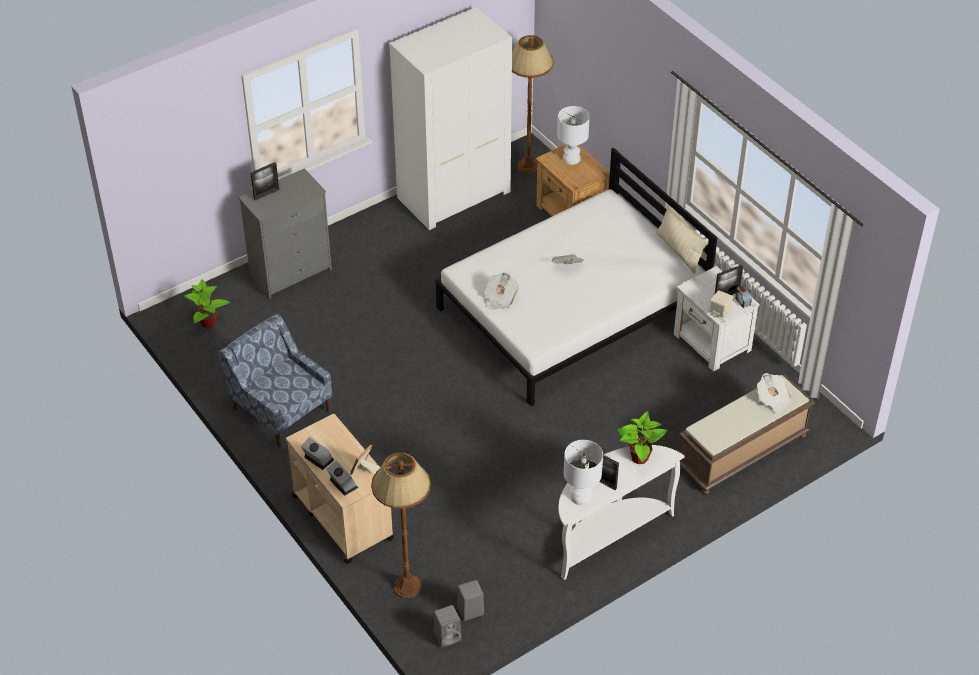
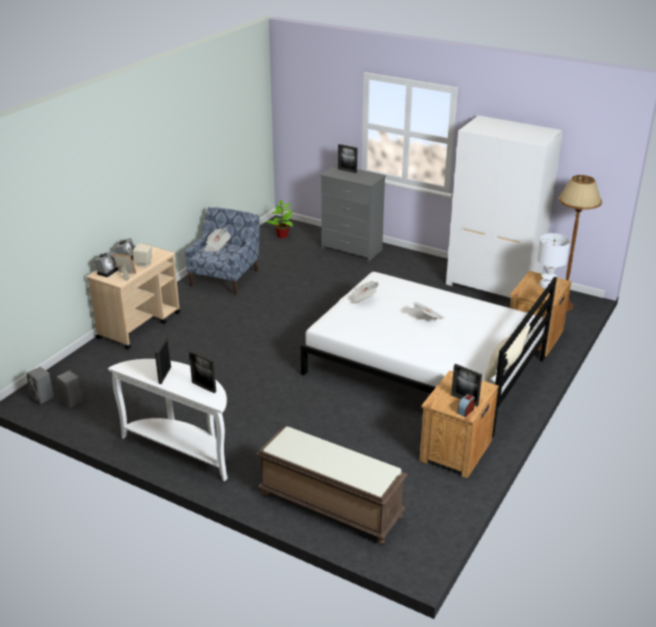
camera: 65 degrees right, 15 degrees down
(407, 586) = (85, 367): brown floor lamp -> none
(581, 497) = (141, 369): white table lamp -> none
(639, 458) = (204, 387): potted plant -> picture frame
(712, 343) = (454, 451): white nightstand -> brown nightstand
(719, 313) = (437, 401): beige speaker -> beige speaker (143, 264)
(773, 400) = (361, 471): newspaper -> newspaper (217, 247)

